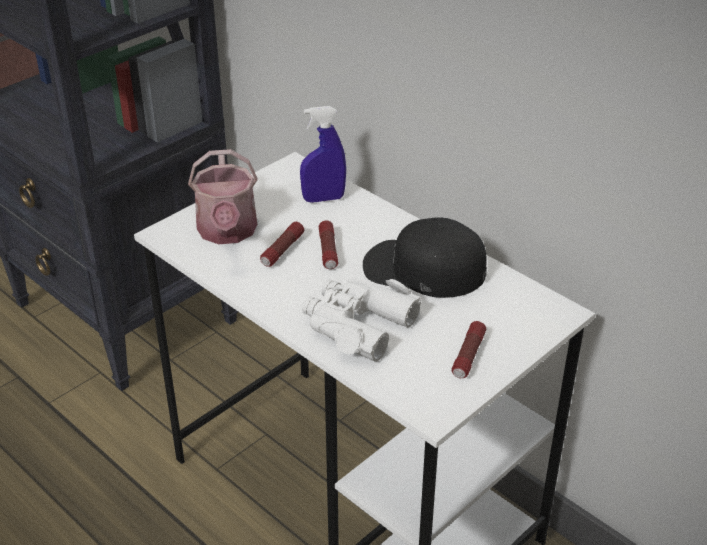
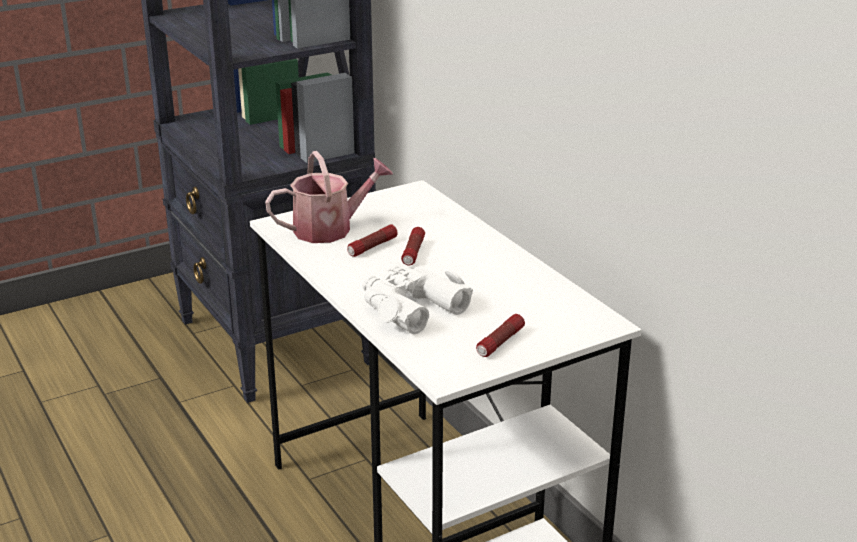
camera: 15 degrees right, 10 degrees down
(227, 232) = (330, 229): watering can -> watering can turned 120 degrees counterclockwise
(323, 199) = (429, 215): blue spray bottle -> none
(423, 268) = (494, 276): black cap -> none

